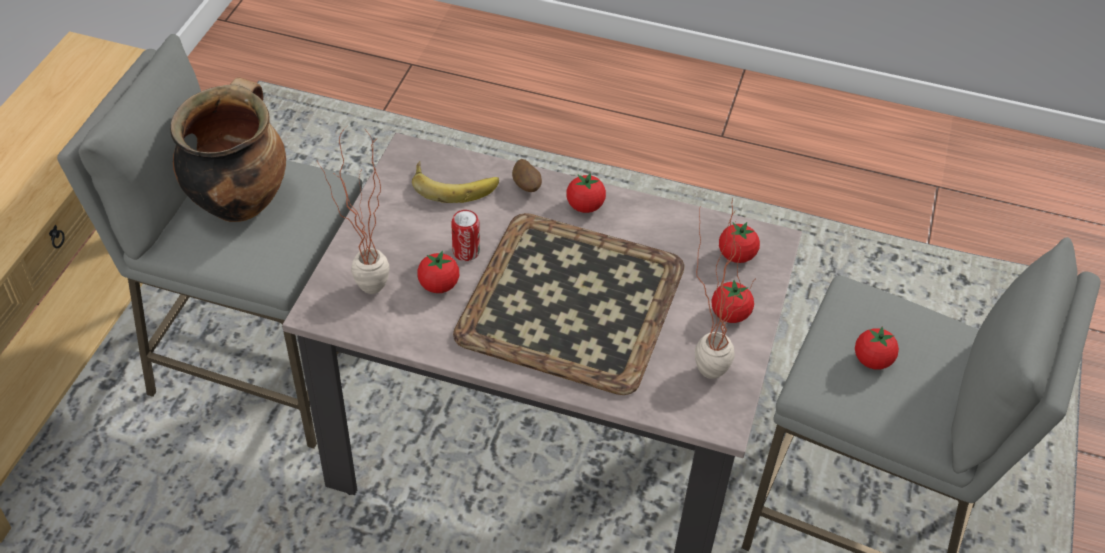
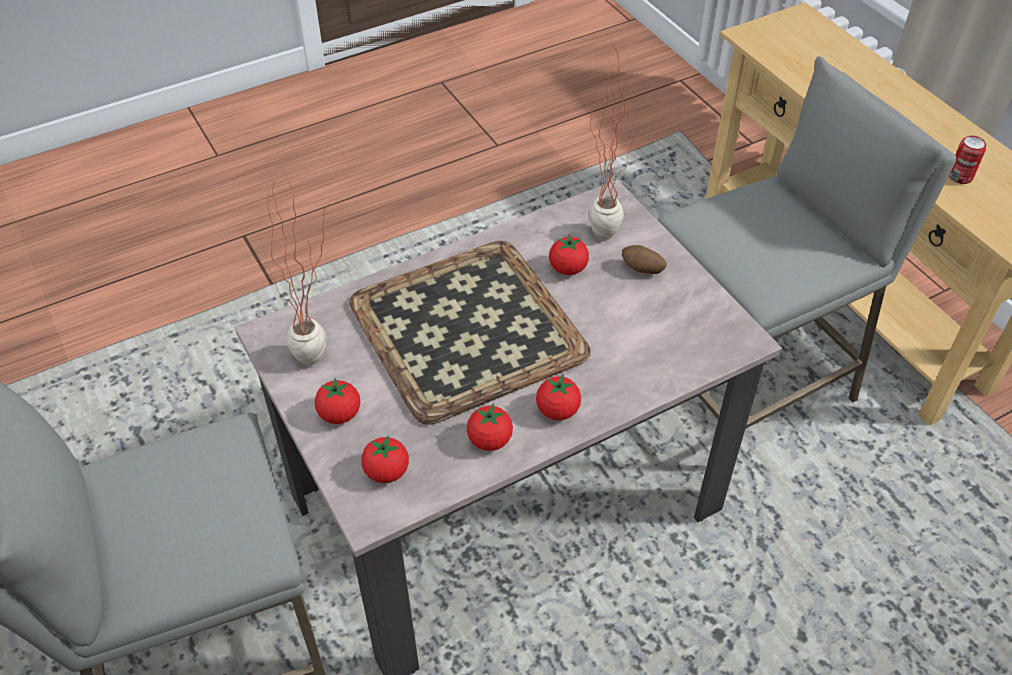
camera: 135 degrees right, 0 degrees up
(239, 200) = (787, 233): cooking pot -> none
(455, 184) = (673, 344): banana -> none
(466, 252) = (586, 303): can -> can (960, 177)
(526, 186) = (623, 388): potato -> potato (642, 270)
(872, 360) = (195, 494): tomato -> tomato (489, 440)

